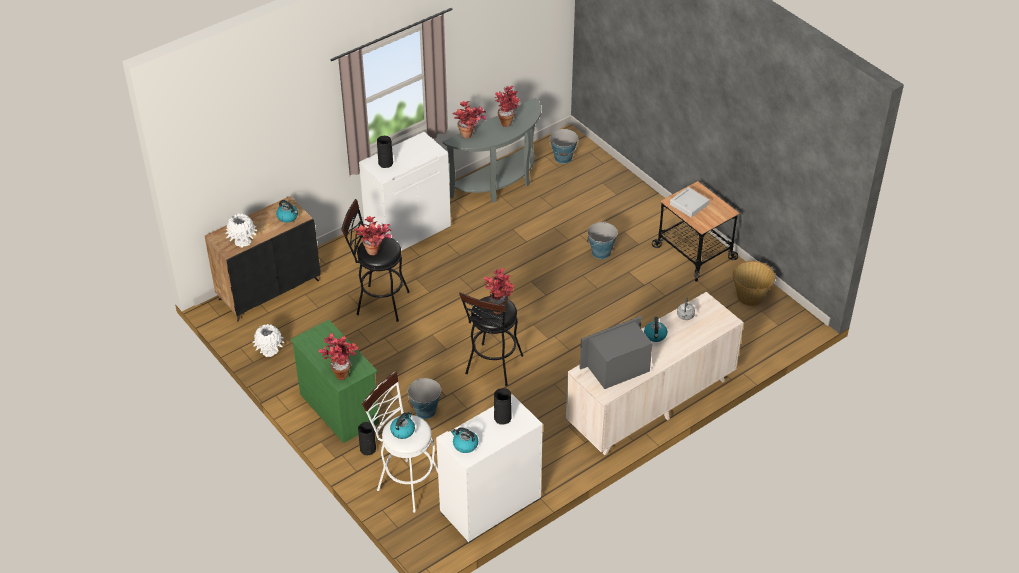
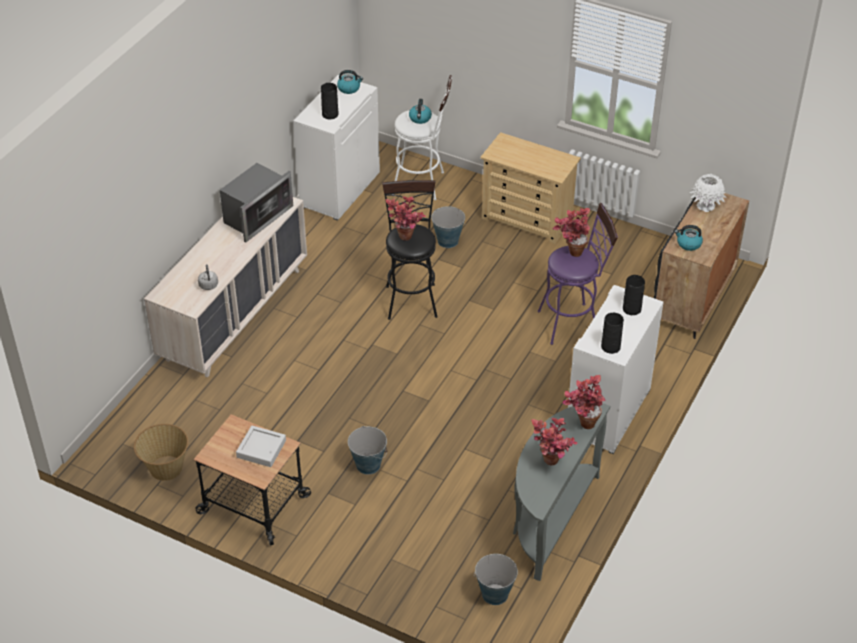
camera: 155 degrees right, 0 degrees up
(269, 351) = (635, 244): white vase -> none
(339, 408) = (527, 219): green dresser -> beige dresser
(340, 372) = (511, 145): potted plant -> none
(367, 449) = (475, 197): black vase -> black vase (610, 346)
(378, 302) = (573, 322): black stool -> purple stool
(655, 335) = (232, 256): kettle -> none

